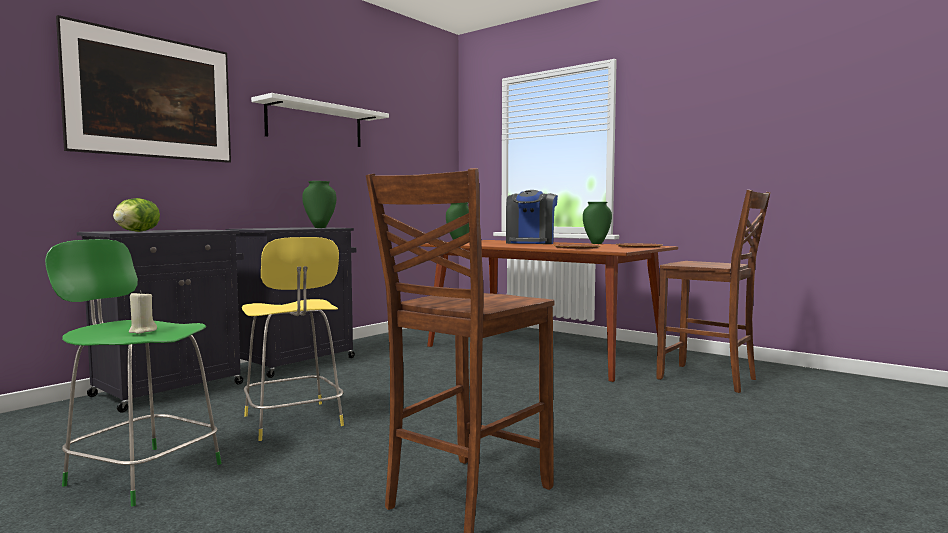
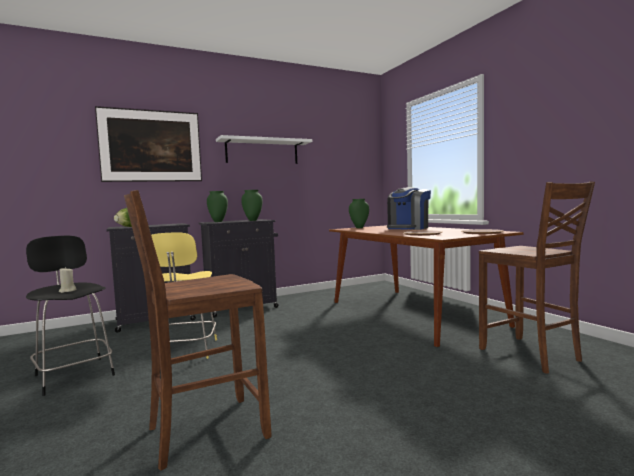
camera: 25 degrees right, 0 degrees up
(141, 473) = (74, 374): green stool -> black stool
(596, 243) = (459, 229): green vase -> green vase (218, 222)

